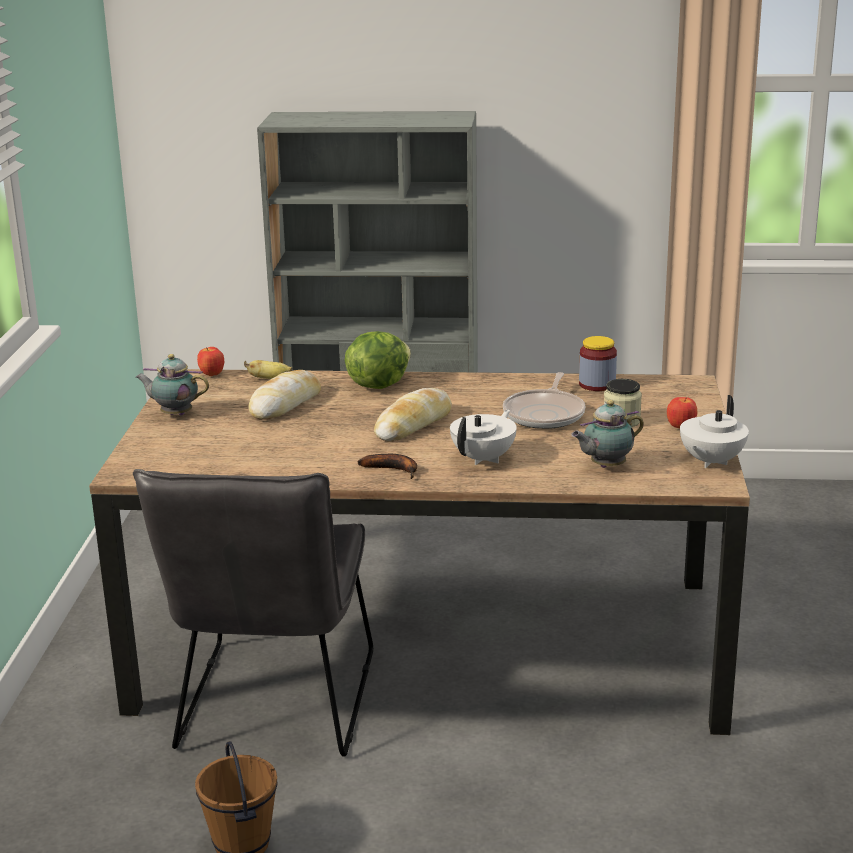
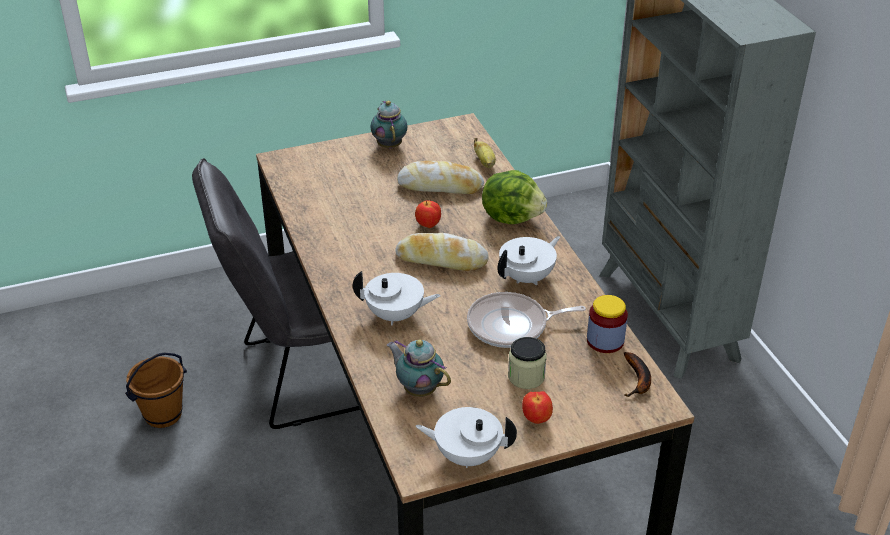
camera: 65 degrees right, 15 degrees up
(212, 375) = (474, 134): apple -> apple (428, 225)
(394, 469) = (349, 275): banana -> banana (638, 380)
(479, 395) = (527, 277): none -> white teapot

